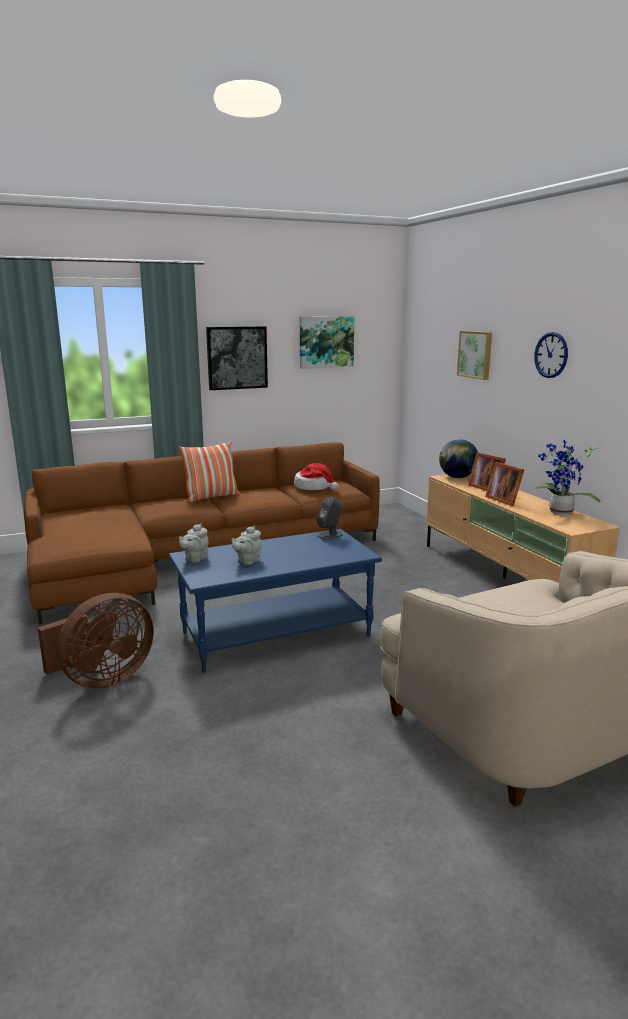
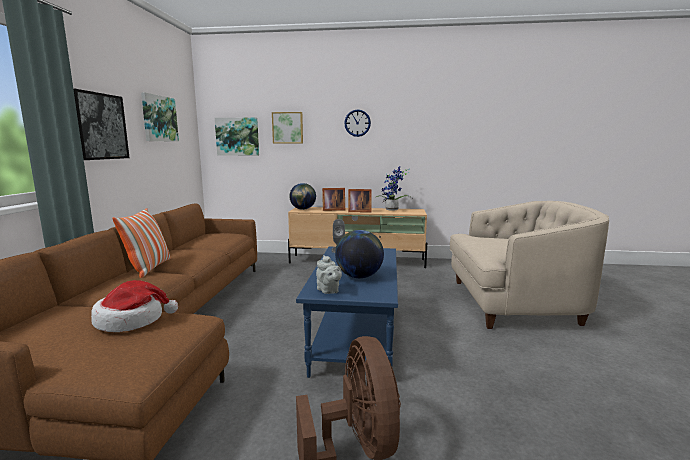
camera: 60 degrees left, 5 degrees down
(247, 561) = (359, 276): grey teapot -> globe
(314, 487) = (211, 239): hat -> hat (132, 320)
(431, 361) = (237, 136): none -> picture

